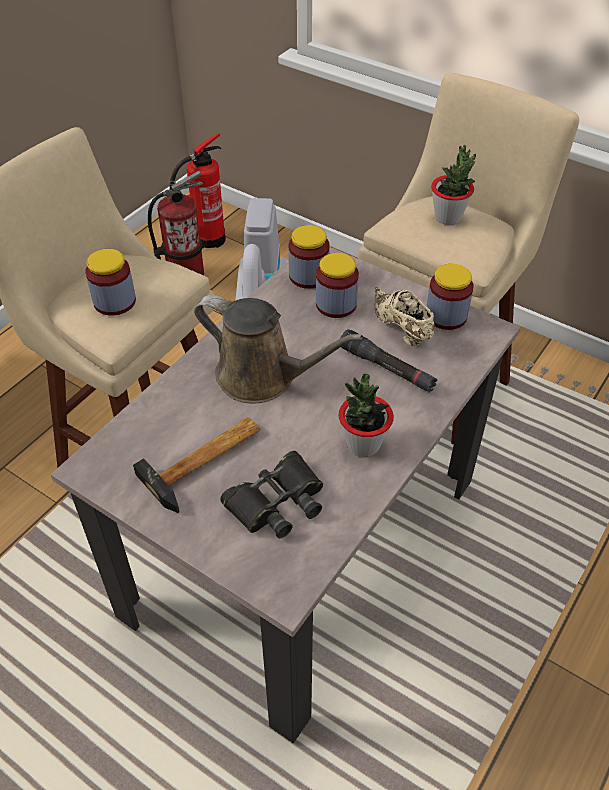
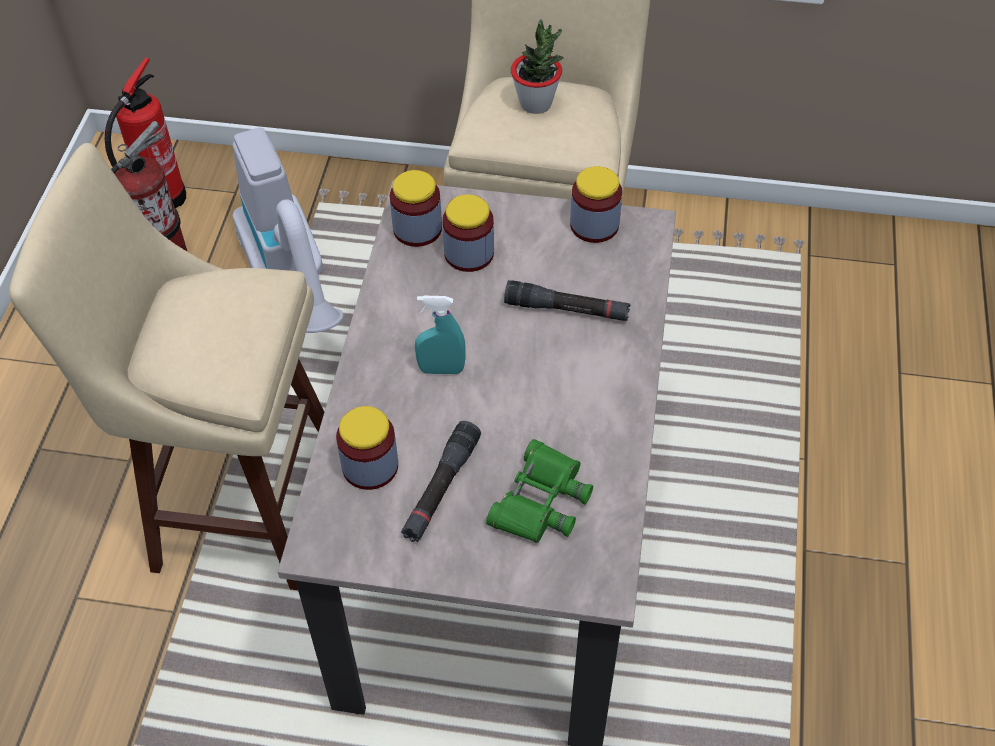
camera: 25 degrees left, 5 degrees up
(114, 302) = (218, 343): jar -> jar (370, 466)
(207, 462) = (441, 488): hammer -> black flashlight
(263, 377) = (441, 369): brown watering can -> turquoise spray bottle
(277, 501) = (540, 500): black binoculars -> green binoculars
(363, 444) = (591, 404): potted plant -> none
(401, 329) = (556, 258): beige shoe -> none

